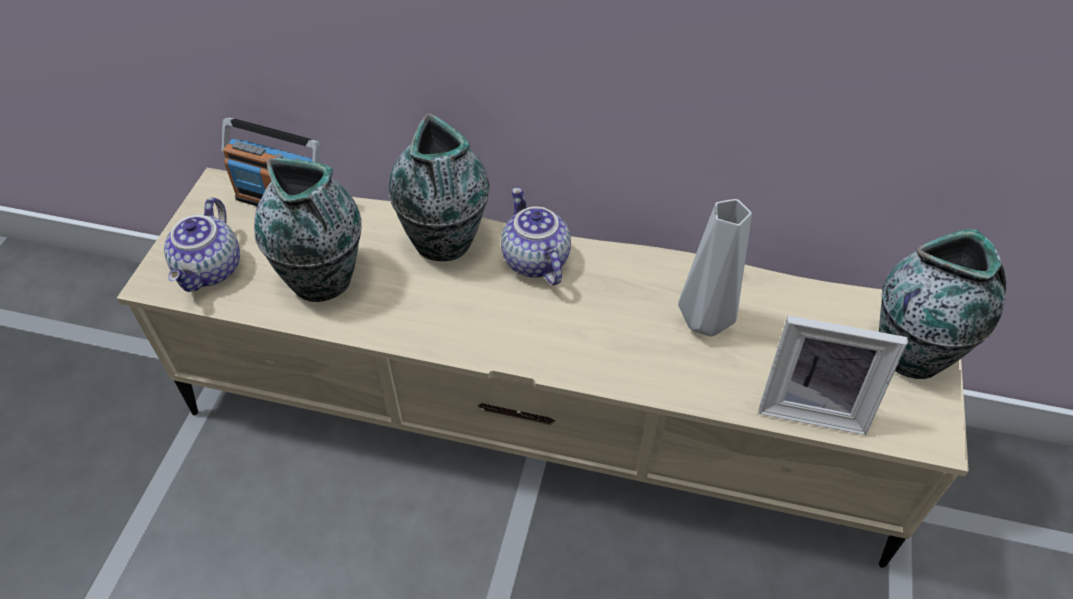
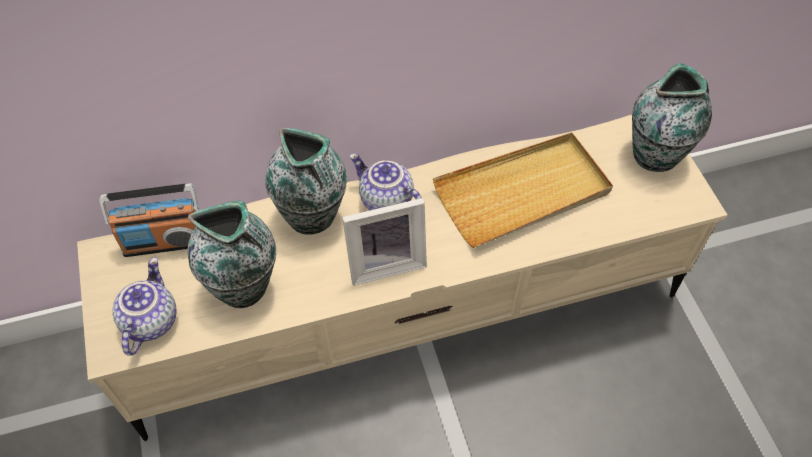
camera: 30 degrees left, 5 degrees up
(211, 270) = (149, 320): teapot -> teapot turned 150 degrees counterclockwise
(702, 321) = (523, 193): grey vase -> beige tray
(812, 405) = (621, 216): picture frame -> picture frame (385, 262)

